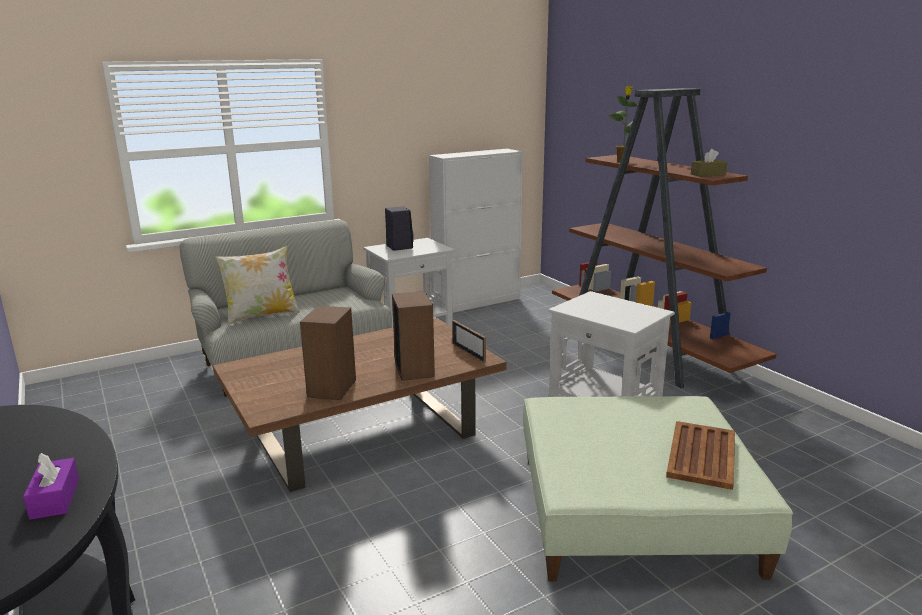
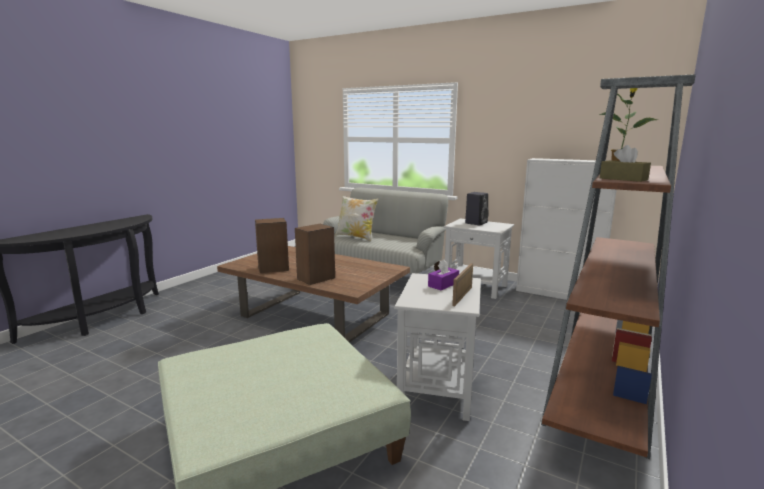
camera: 60 degrees right, 5 degrees down
(55, 499) = (63, 233): purple tissue box -> purple tissue box (443, 284)
(468, 352) = (359, 285): picture frame -> picture frame (462, 296)
(702, 454) = (261, 406): brown tray -> none

